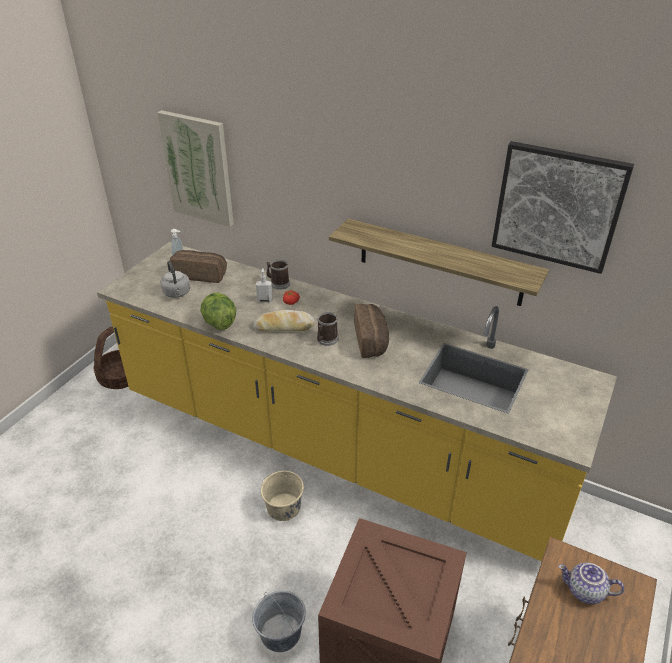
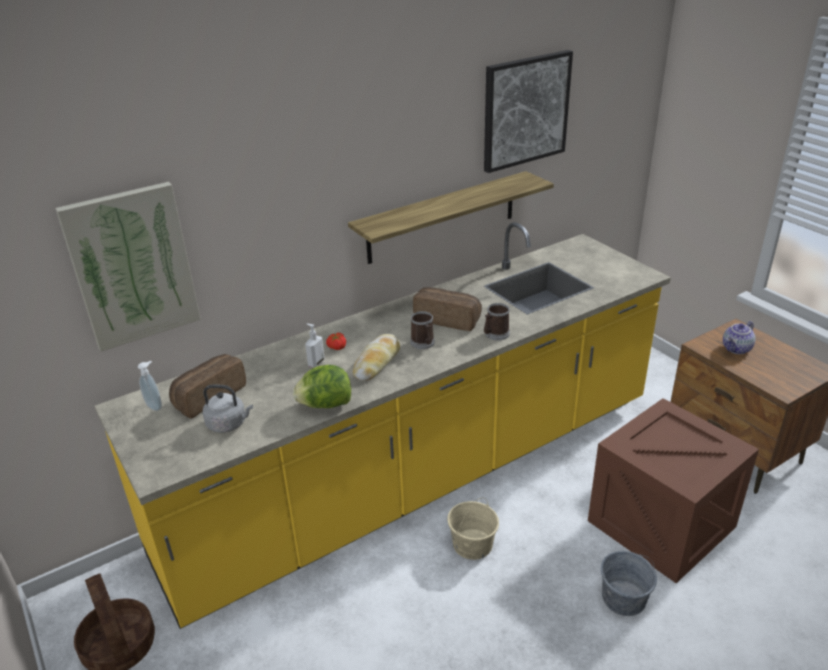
camera: 60 degrees left, 5 degrees down
(278, 283) = (293, 346): mug -> mug (495, 334)

